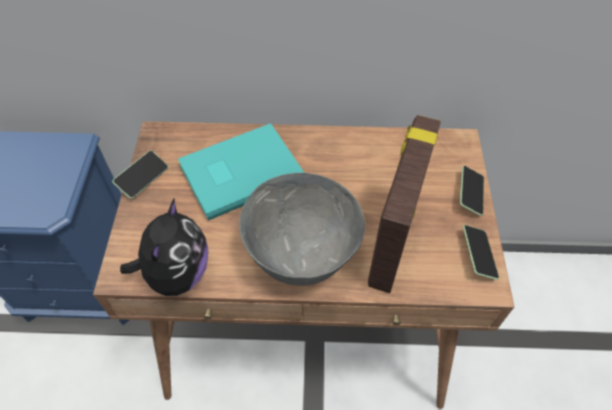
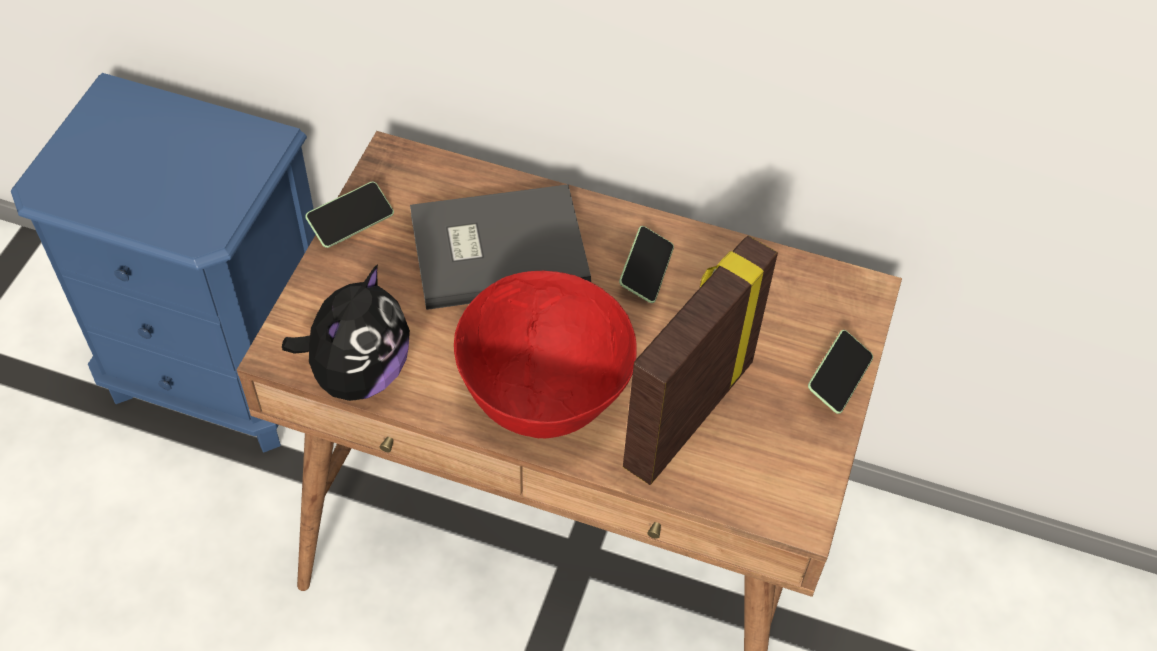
camera: 15 degrees right, 0 degrees up
(239, 171) = (495, 248): turquoise book -> grey book
(301, 256) = (542, 398): grey bowl -> red bowl
(478, 256) = (807, 471): phone -> phone (646, 272)

